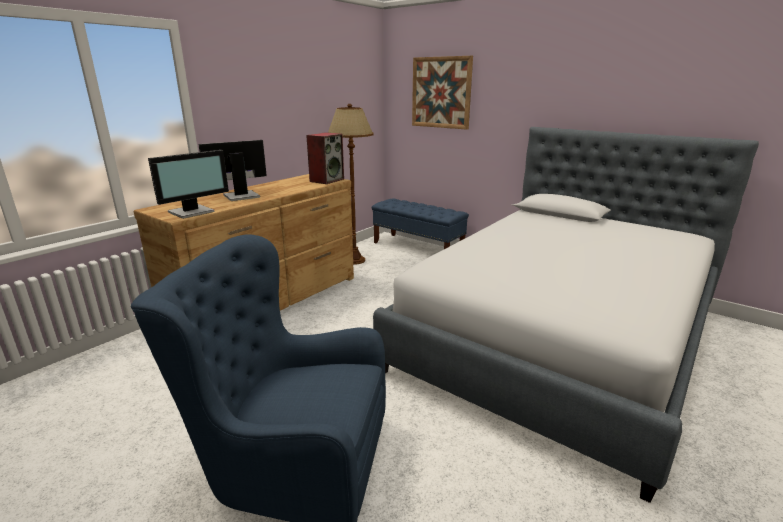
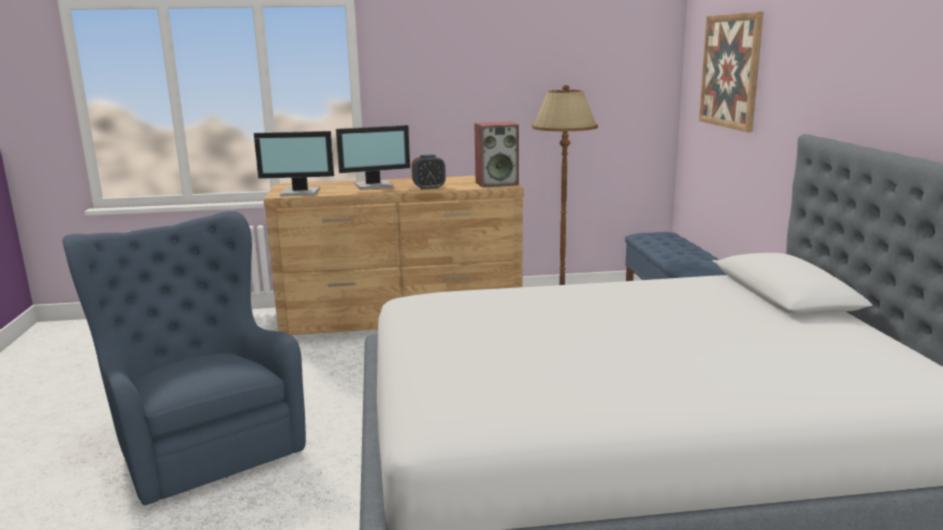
camera: 45 degrees right, 5 degrees down
(240, 196) = (374, 185): monitor -> monitor turned 150 degrees clockwise
(290, 190) = (429, 188): none -> alarm clock

